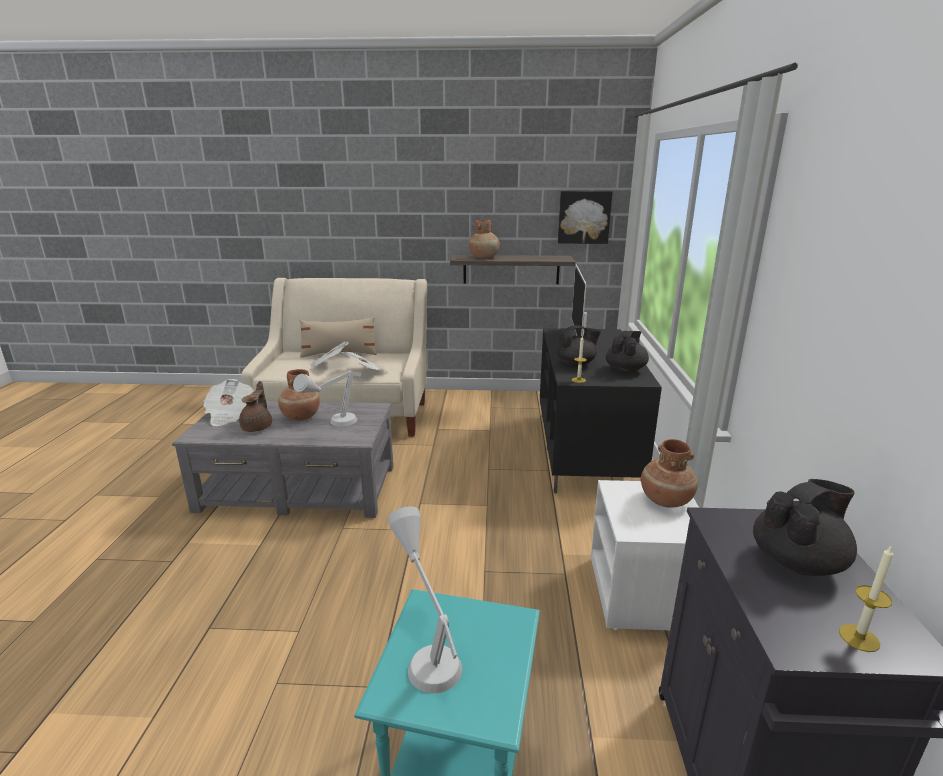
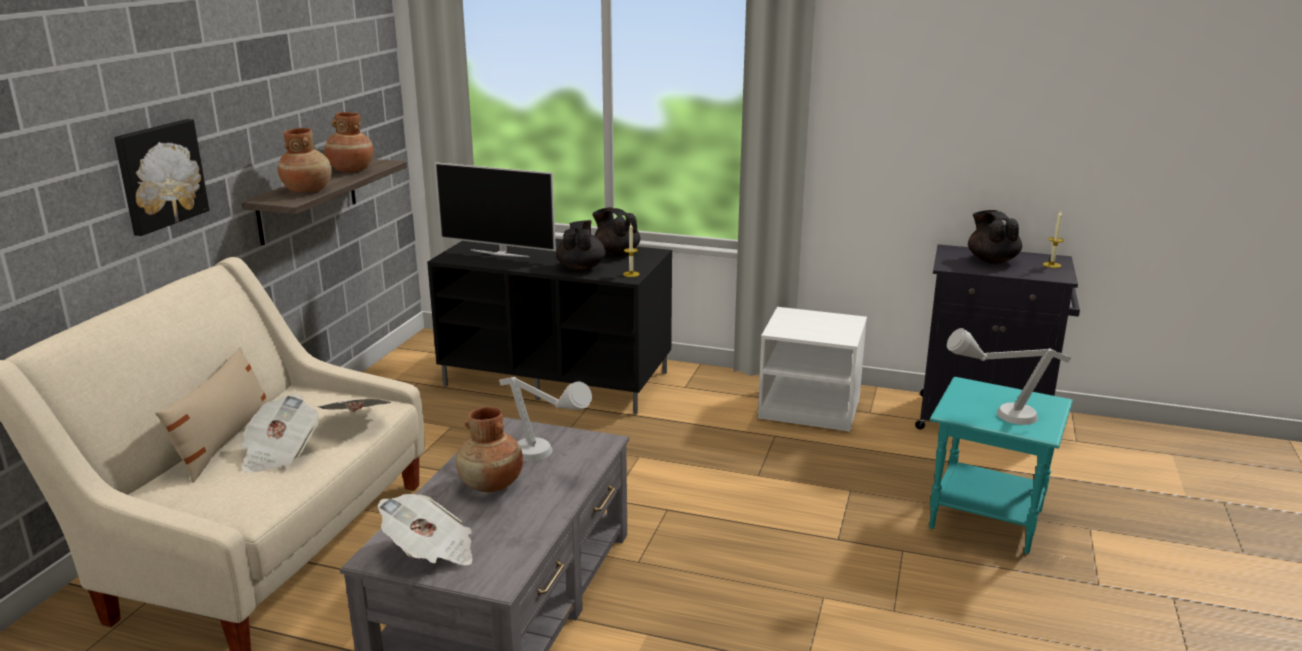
camera: 75 degrees left, 0 degrees up
(258, 427) = (505, 521): brown teapot -> none
(584, 217) = (361, 99): picture -> picture (160, 175)
(665, 500) = (803, 318): brown vase -> brown vase (350, 170)

